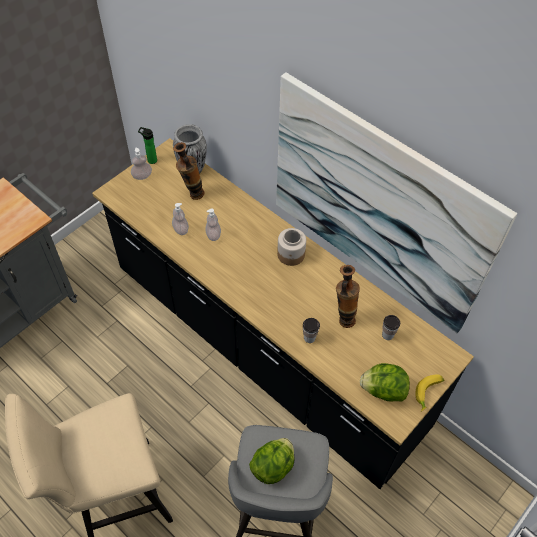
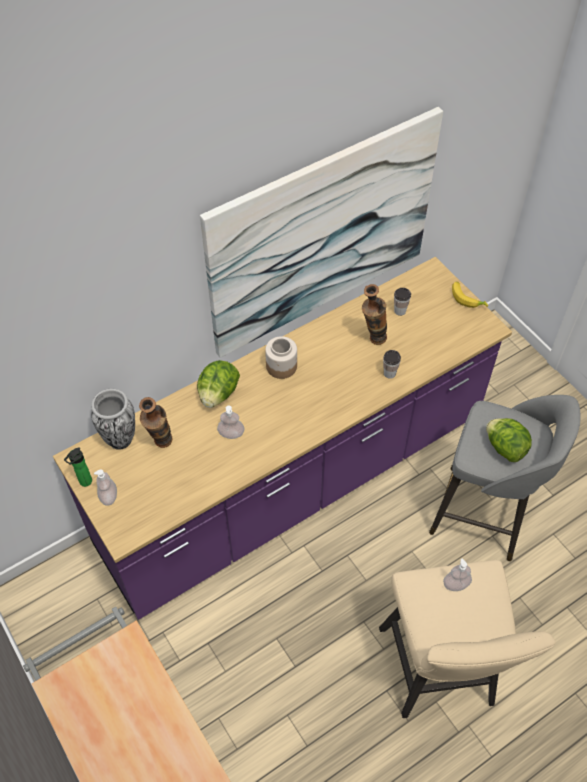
camera: 75 degrees left, 0 degrees up
(181, 229) = (212, 466): soap dispenser -> soap dispenser (456, 584)
(266, 348) = (293, 483): black counter -> purple counter
(383, 390) = (458, 330): lettuce -> lettuce (218, 394)

